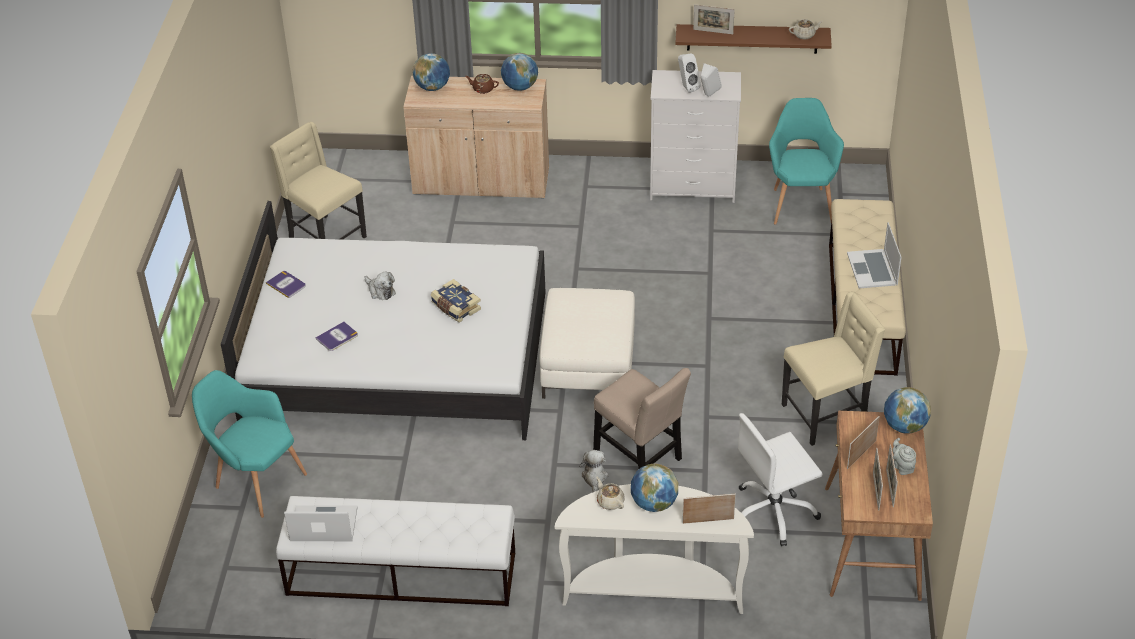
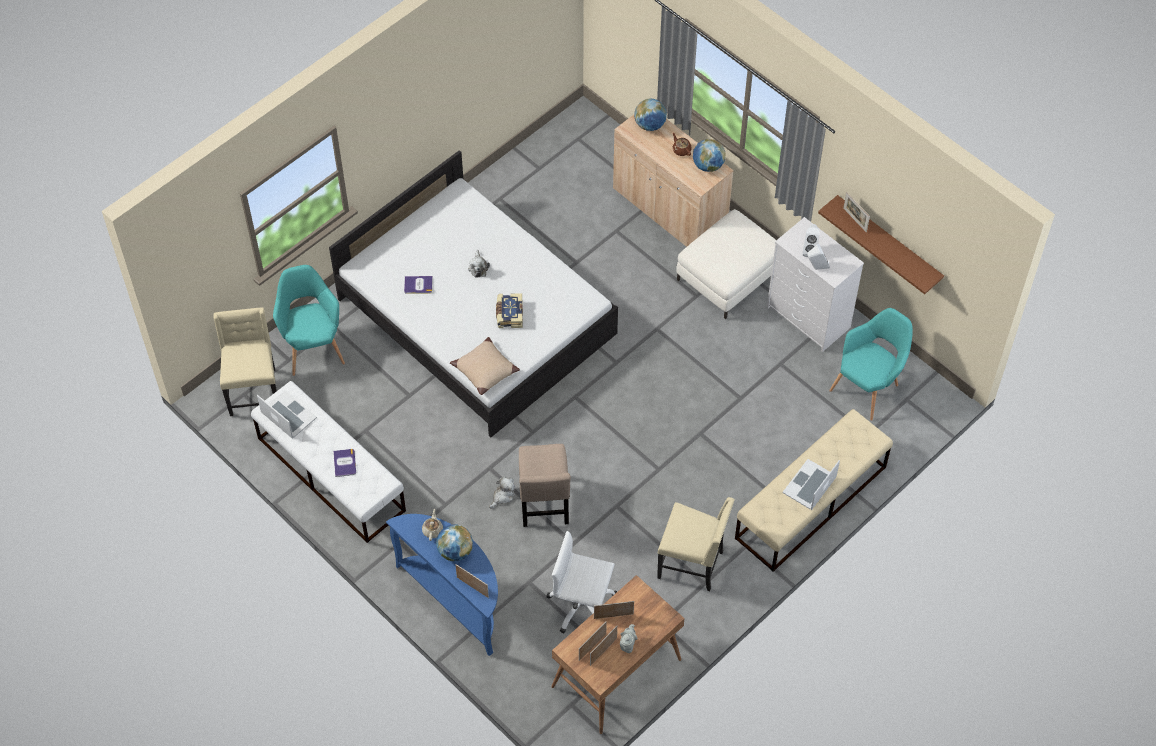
camera: 40 degrees right, 15 degrees up
(286, 284) = (428, 220): book -> book (344, 463)
(325, 238) = (523, 186): beige chair -> beige chair (254, 391)
(484, 362) = (485, 370): none -> beige pillow
(588, 364) = (585, 410): white ottoman -> white ottoman (728, 276)
(653, 590) = (456, 599): white console table -> blue console table
(804, 35) = (916, 269): beige teapot -> none
(904, 426) = (662, 618): globe -> none

